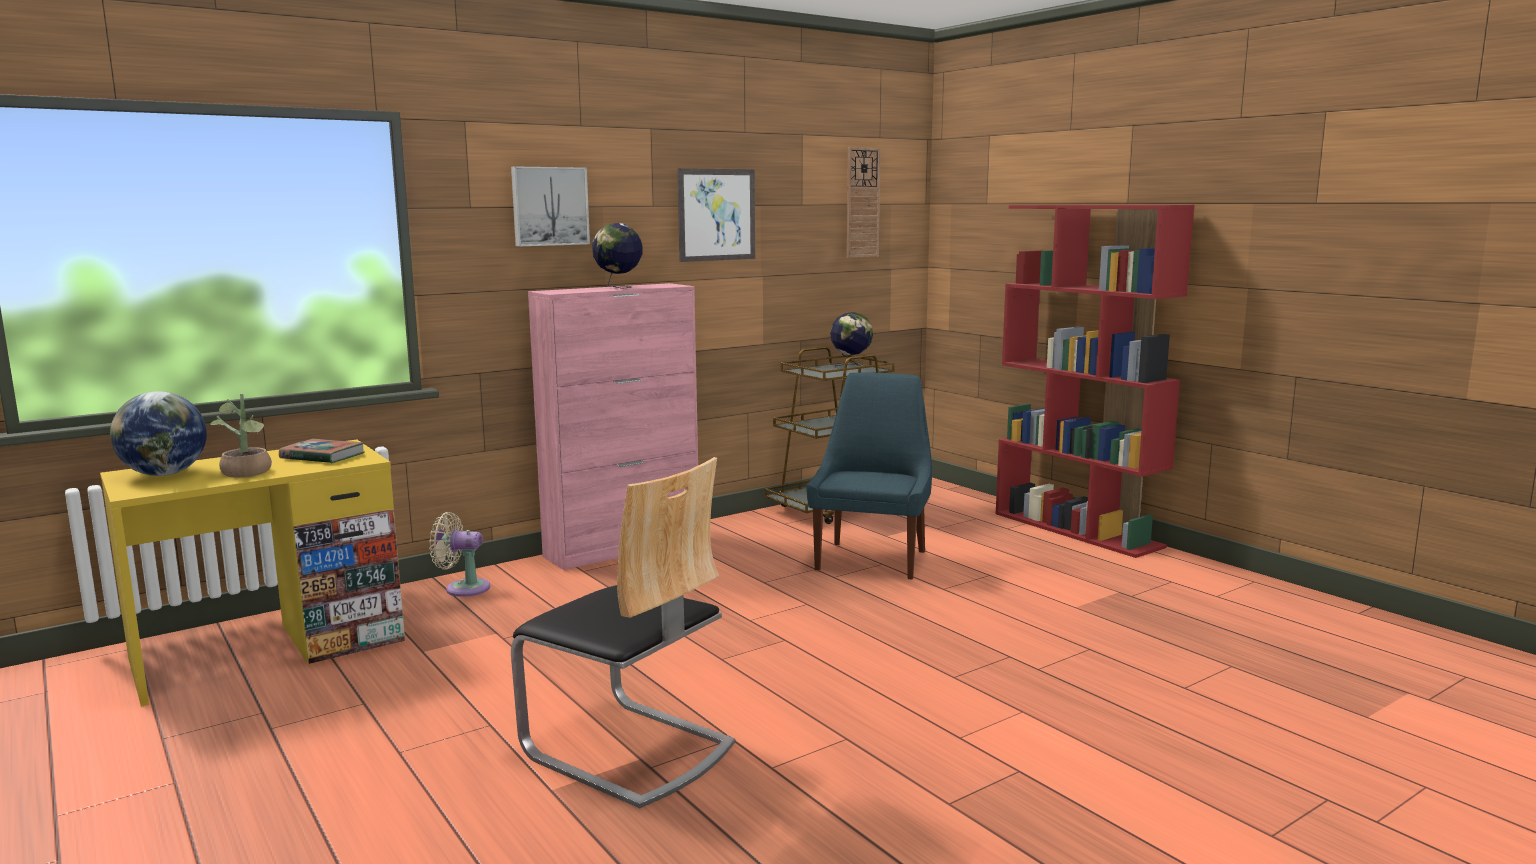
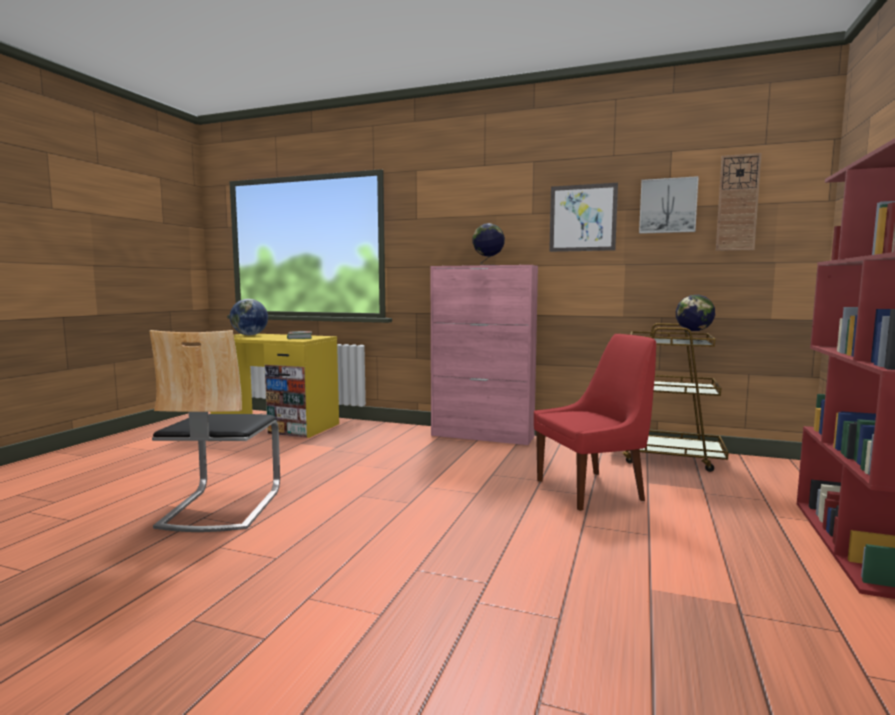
camera: 55 degrees right, 5 degrees down
(247, 474) = (260, 338): potted plant -> none
(463, 588) = (379, 428): beige fan -> none
(549, 206) = (460, 216): picture -> picture (667, 206)
(872, 559) = (592, 490): blue chair -> red chair

